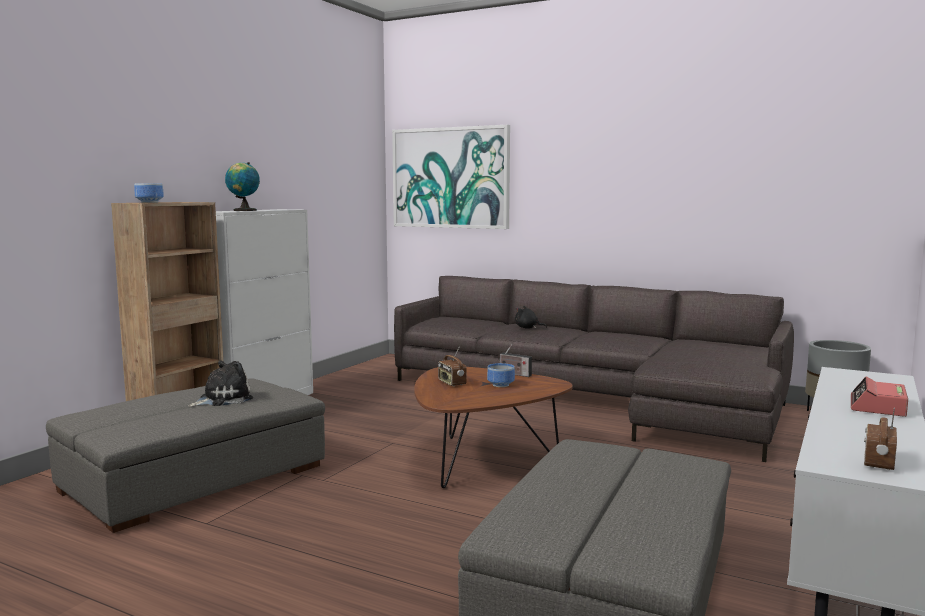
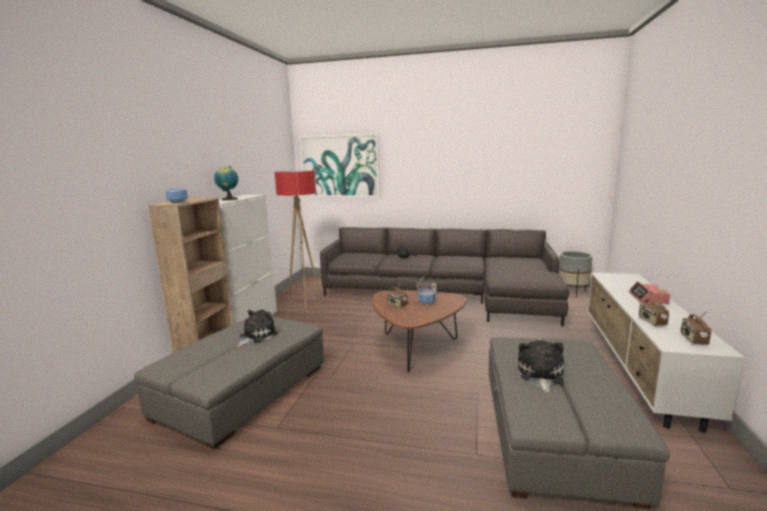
camera: 15 degrees left, 5 degrees up
(361, 387) = (305, 303): none -> floor lamp
(581, 486) = (540, 375): none -> plush toy
(834, 434) = (651, 322): none -> radio

